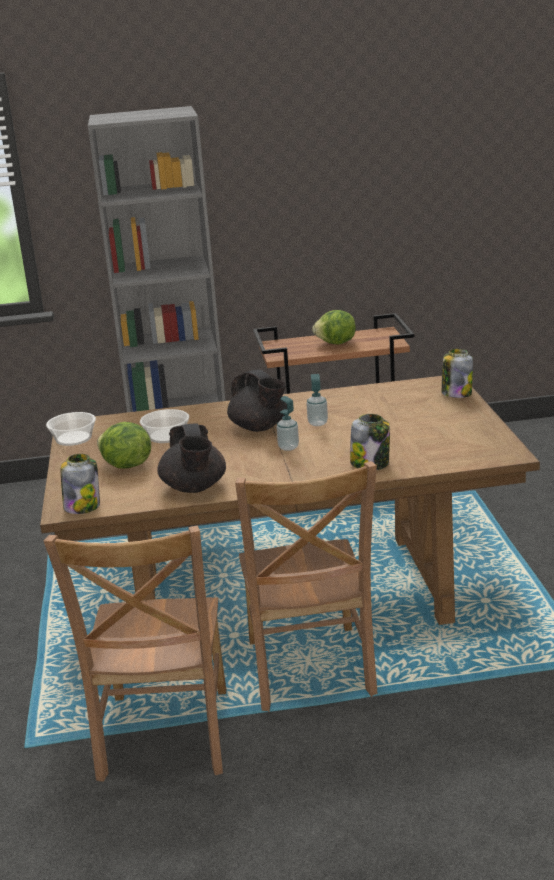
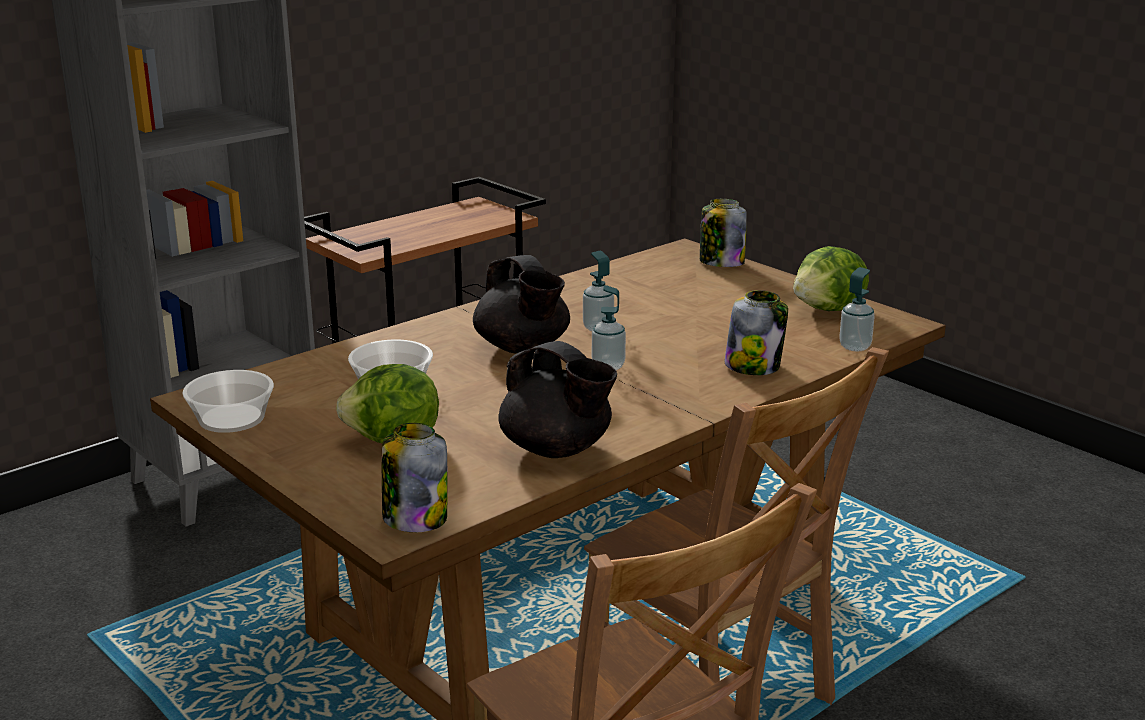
camera: 35 degrees left, 0 degrees up
(259, 428) = (523, 348): black teapot -> black teapot turned 45 degrees clockwise
(336, 343) = (431, 227): lettuce -> lettuce (829, 309)
(452, 464) = (855, 347): none -> soap dispenser

